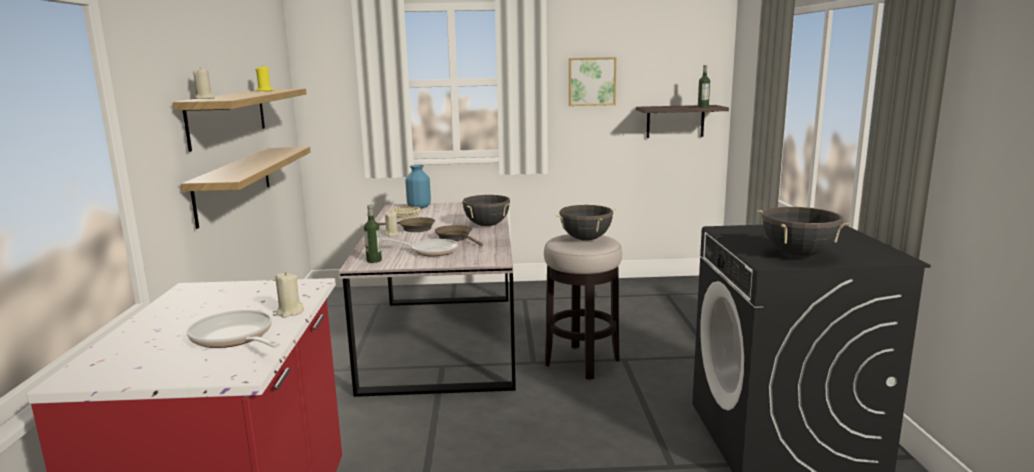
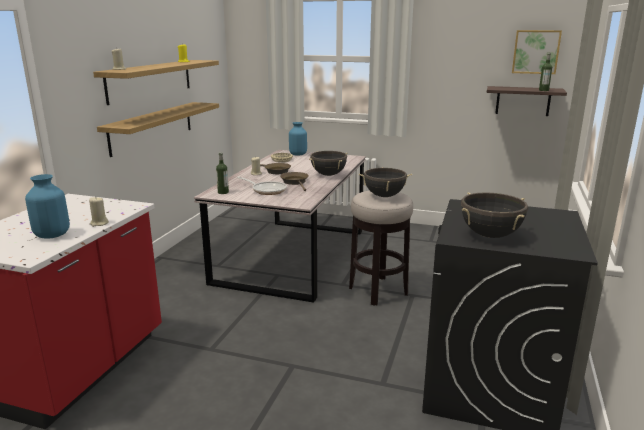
camera: 20 degrees right, 5 degrees up
(234, 338) = (52, 235): frying pan -> blue vase
(591, 81) = (450, 62): picture -> picture (536, 52)

